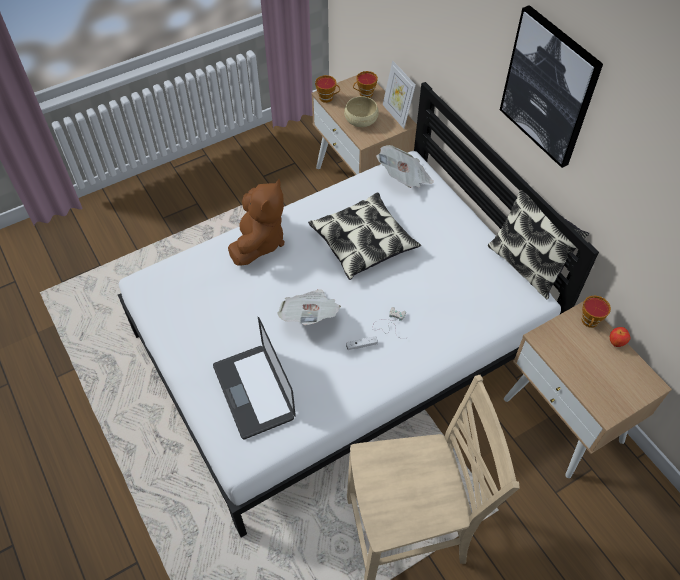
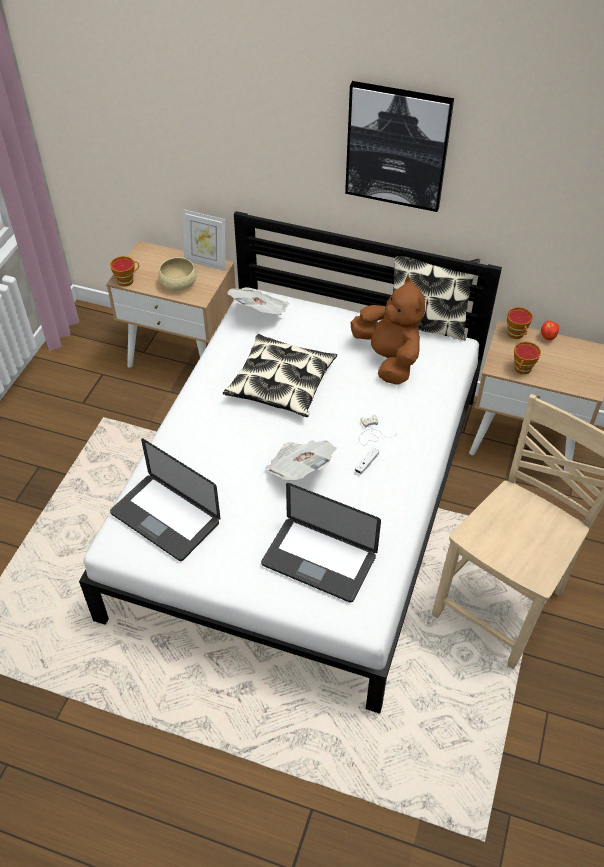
camera: 40 degrees left, 5 degrees down
(188, 288) = (165, 518): none -> laptop
(259, 242) = (188, 439): brown plush toy -> brown plush toy (388, 359)
(364, 94) = (158, 260): cup -> cup (522, 370)

